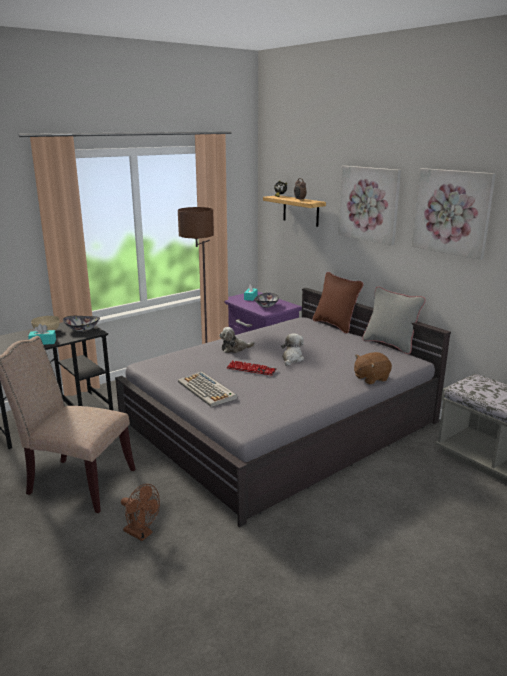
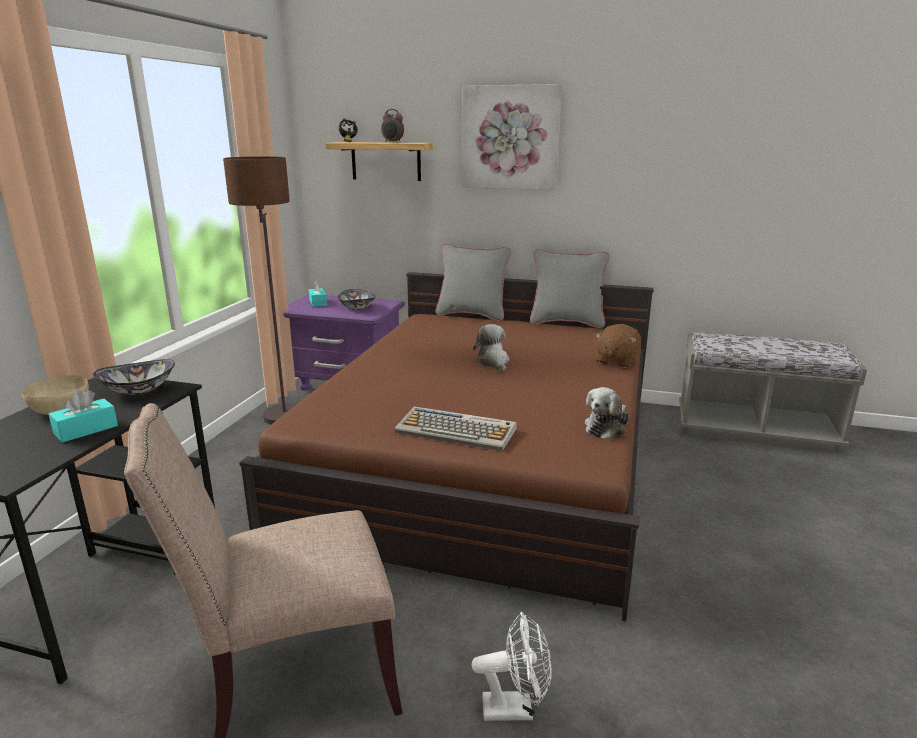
camera: 35 degrees left, 0 degrees up
(141, 534) = (516, 708): brown fan -> white fan
(235, 349) = (399, 368): plush toy -> plush toy (607, 427)
(251, 369) = (468, 387): keyboard -> none
(281, 423) = (486, 461): grey bed -> brown bed
(335, 325) = (472, 315): brown pillow -> grey pillow
(452, 212) = (644, 134): picture -> none

